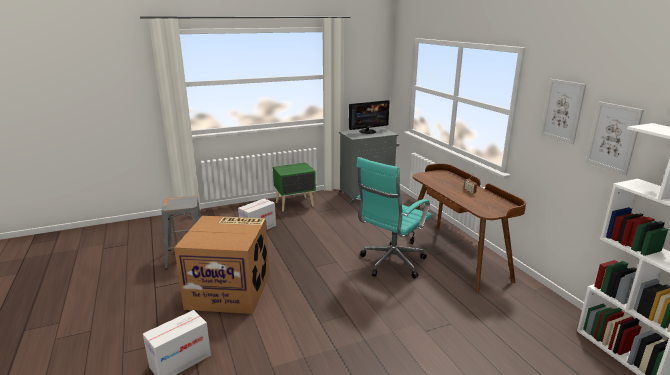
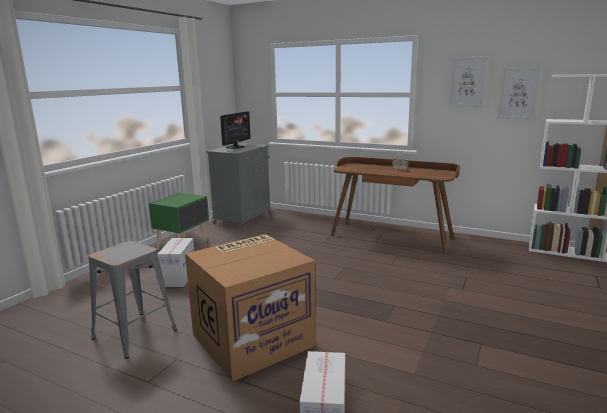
camera: 40 degrees left, 5 degrees down
(390, 264) = (358, 258): turquoise office chair -> none

